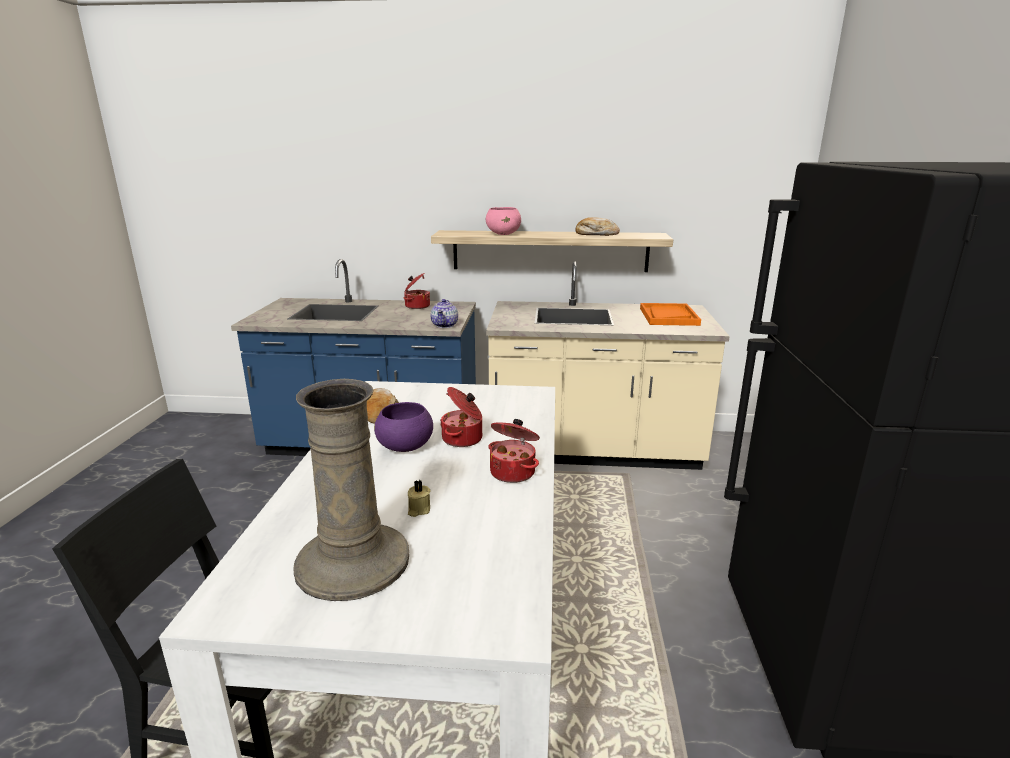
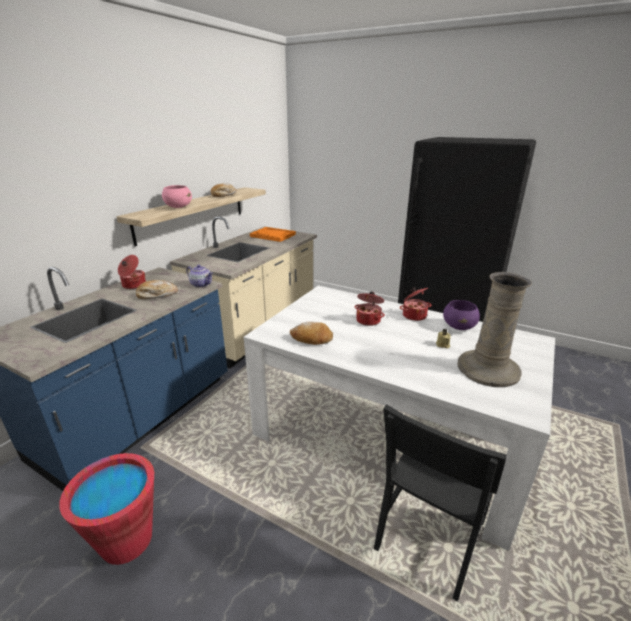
camera: 65 degrees left, 5 degrees up
(221, 500) = (127, 540): none -> red bucket
(402, 317) = (156, 295): none -> bread
(405, 447) = (368, 338): purple bowl -> purple bowl (459, 327)

